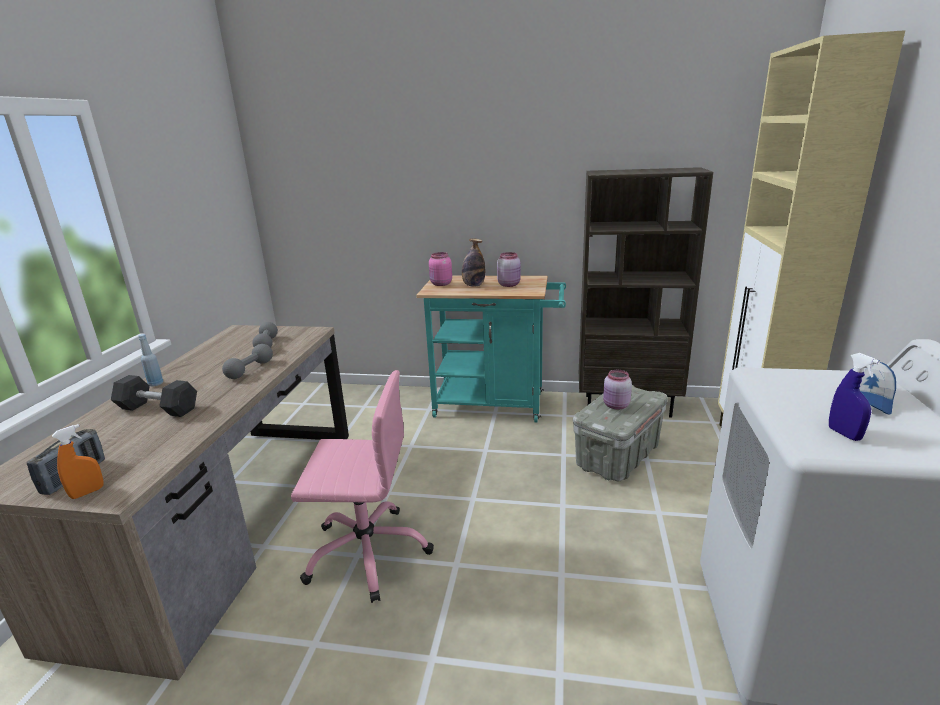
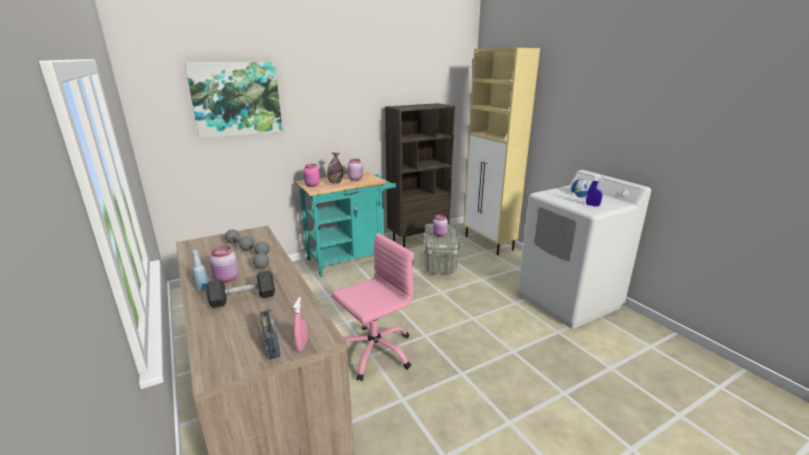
camera: 40 degrees left, 0 degrees up
(87, 492) = (302, 345): orange spray bottle -> pink spray bottle
(188, 380) = (227, 279): none -> pink jar
(362, 155) = (236, 99): none -> picture

